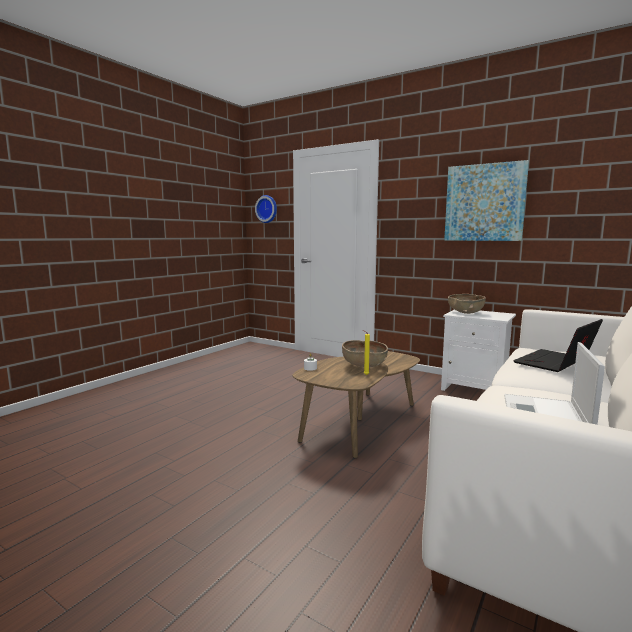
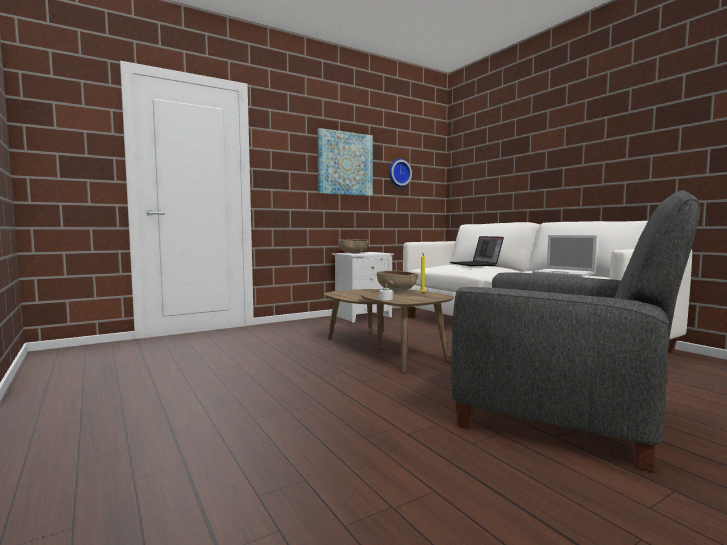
camera: 65 degrees left, 5 degrees down
(230, 539) = (560, 414): none -> grey armchair
(267, 209) = (67, 134): wall clock -> wall clock (398, 173)

